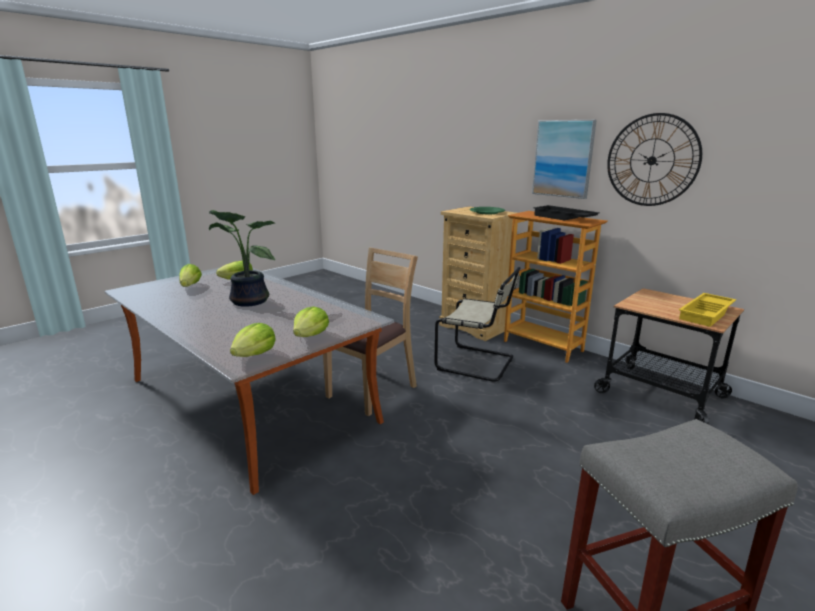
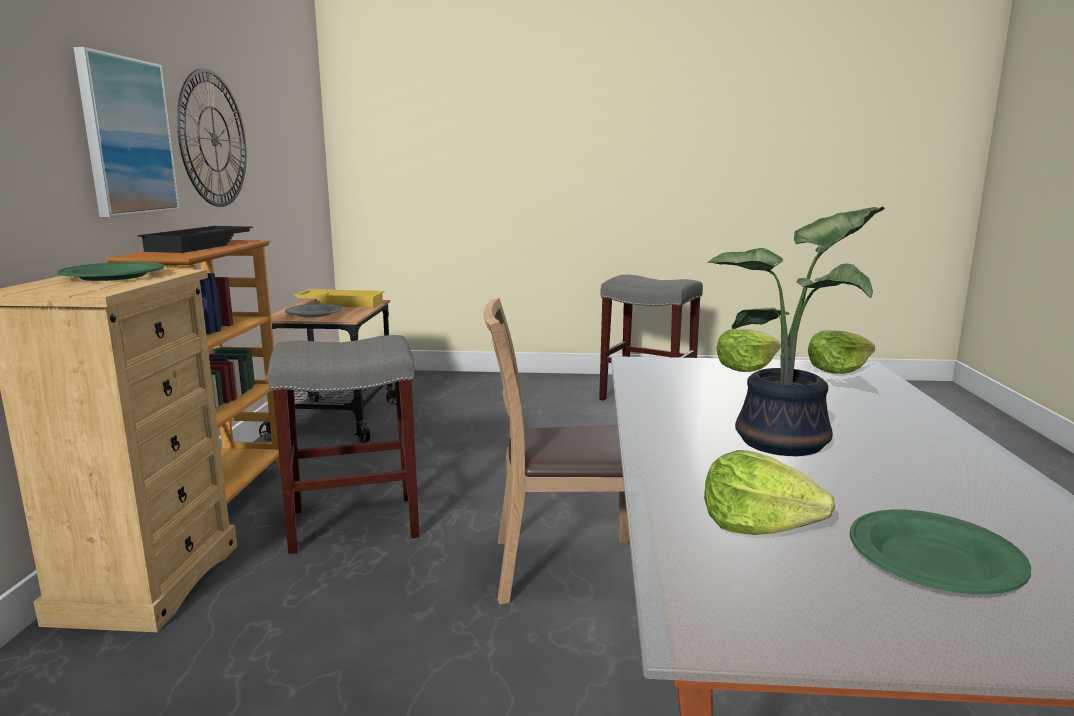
camera: 130 degrees left, 5 degrees down
(190, 286) = (933, 559): lettuce -> green plate
(478, 363) = (356, 522): beige chair -> grey stool
(658, 301) = (315, 314): none -> grey plate

